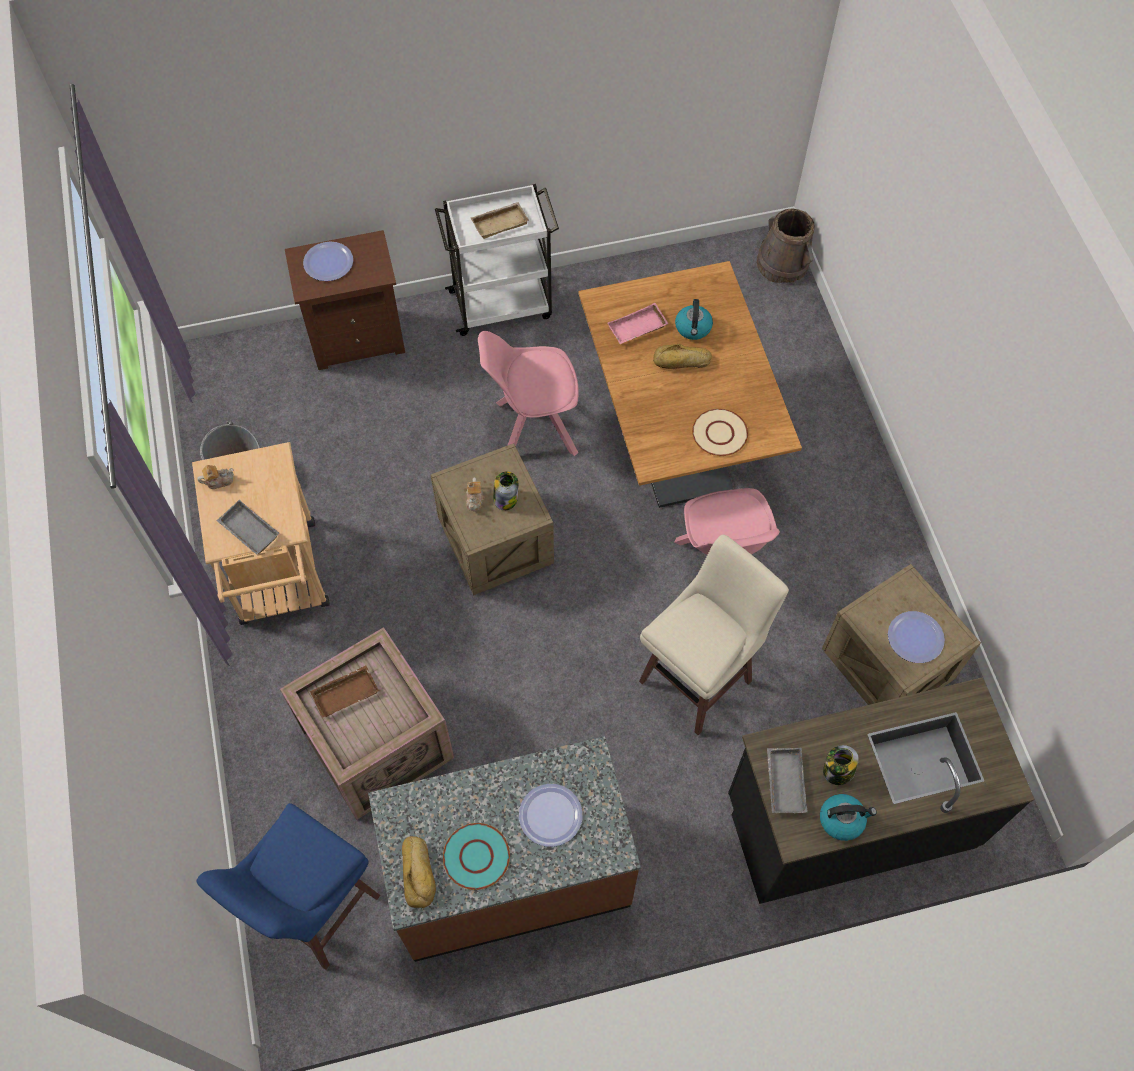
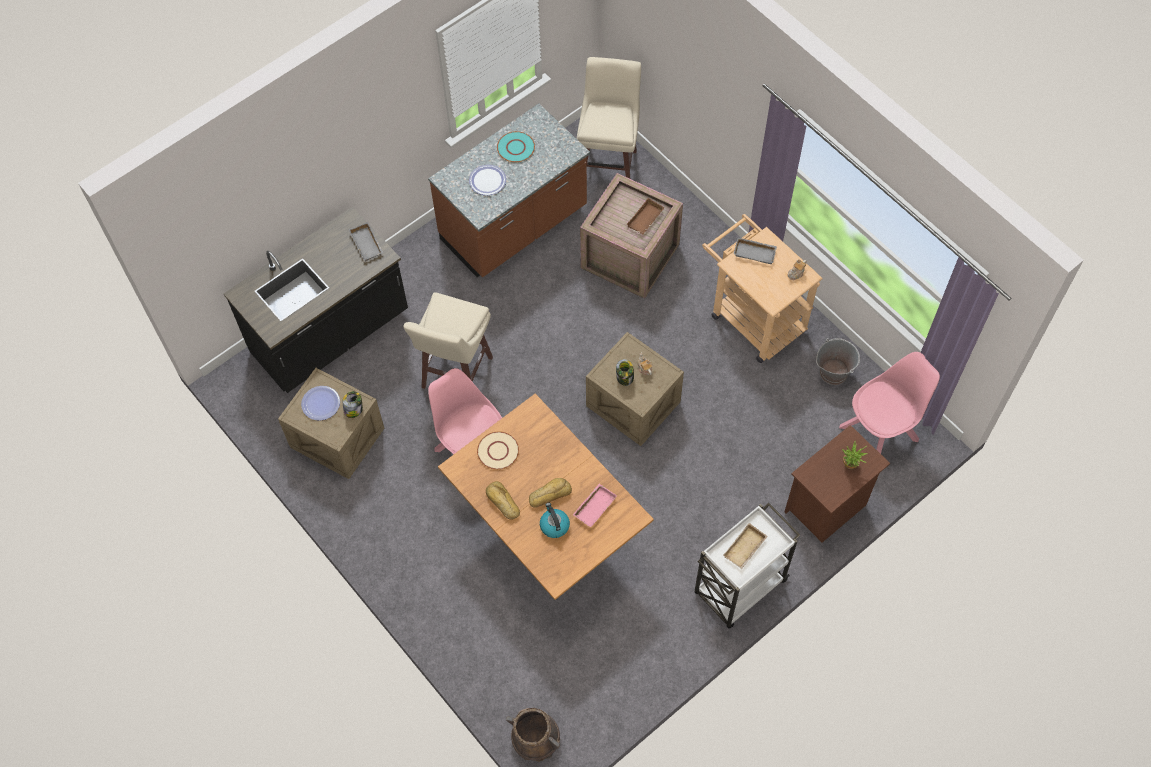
camera: 155 degrees right, 0 degrees up
(316, 910) = (609, 167): blue stool -> beige stool
(328, 262) = (850, 466): plate -> potted plant
(419, 872) = (540, 129): bread -> bread (502, 502)
(533, 428) = (655, 495): pink chair -> pink chair (881, 432)
(837, 771) = (339, 261): jar -> jar (353, 409)
(842, 819) = (328, 239): kettle -> none

